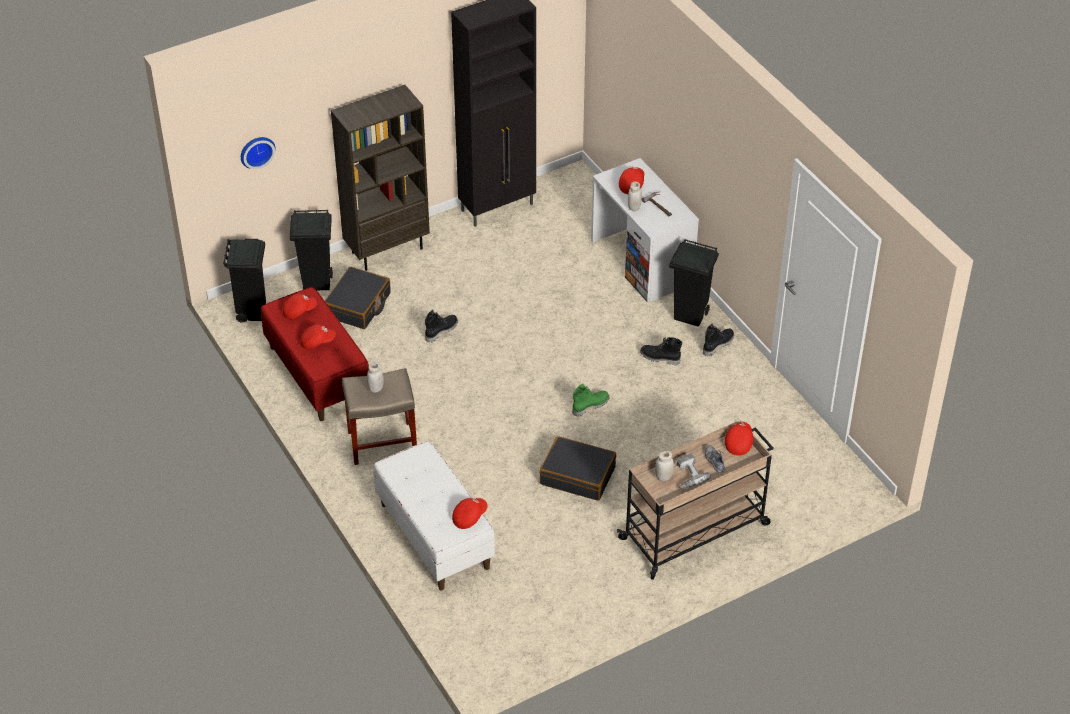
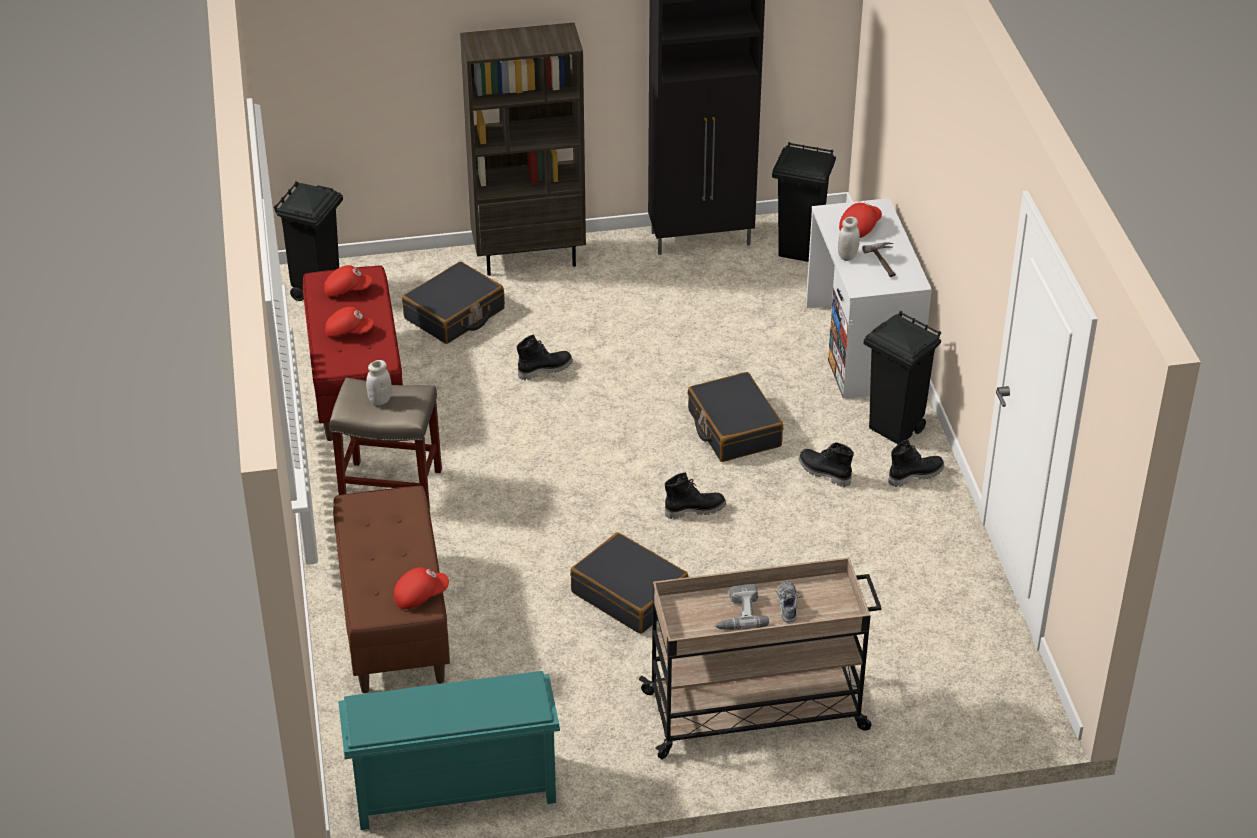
camera: 20 degrees right, 5 degrees down
(256, 151) = (350, 66): wall clock -> none
(317, 282) = (418, 275): black trash can -> black trash can (800, 251)
(434, 536) = (393, 620): white bench -> brown bench
(534, 639) = (453, 792): none -> turquoise shoe rack
(587, 342) = (733, 428): none -> black suitcase
(590, 405) = (694, 509): green boot -> black boot
(663, 477) = (702, 607): white jar -> none
(738, 442) = (836, 589): red cap -> none

